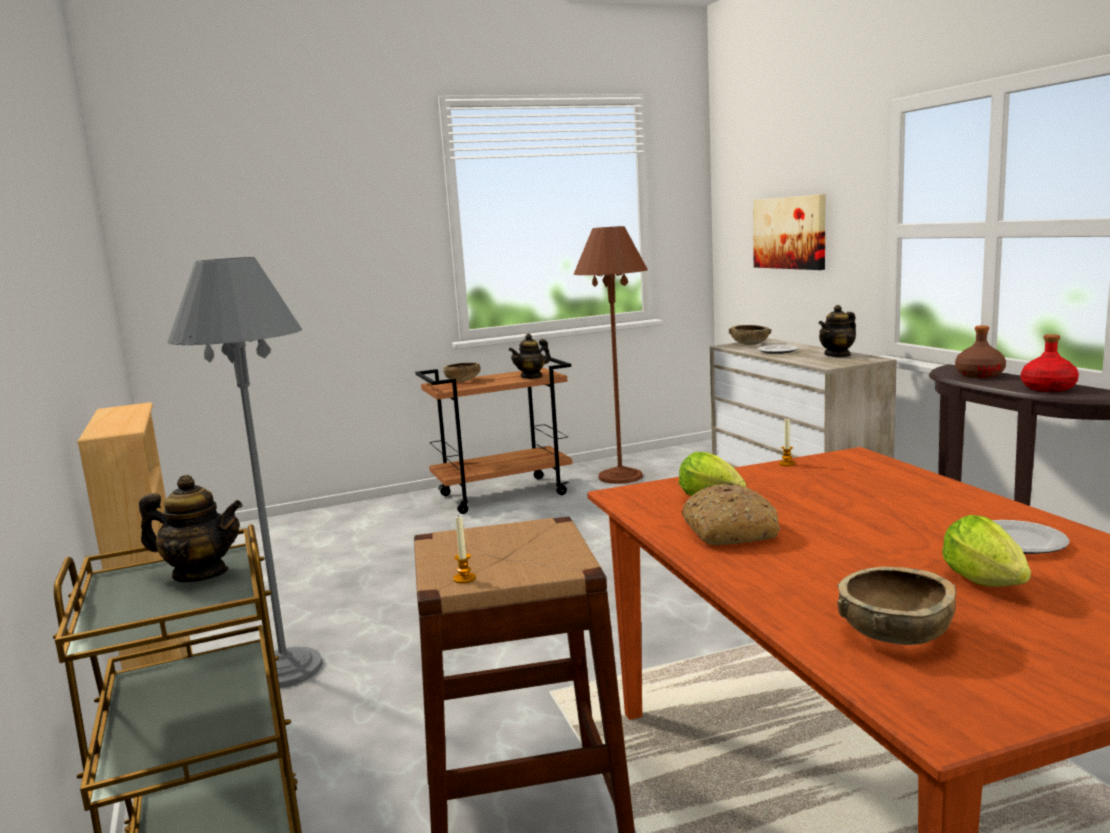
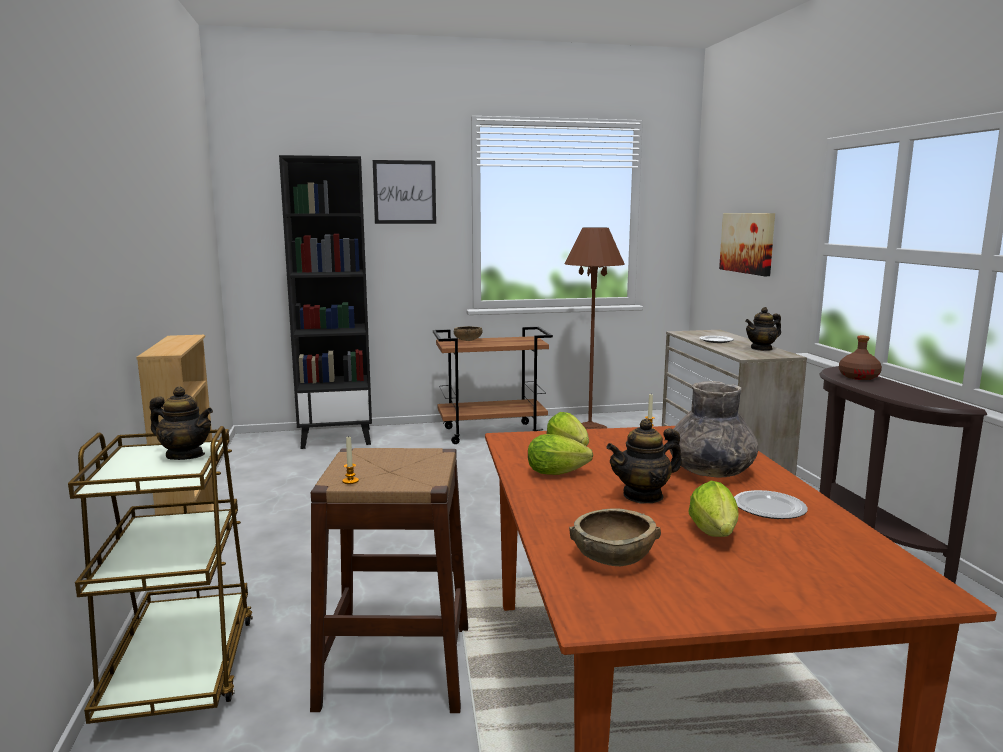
camera: 10 degrees right, 0 degrees up
(285, 669) = (280, 538): grey floor lamp -> none
(304, 524) = (337, 438): none -> black bookcase
(362, 198) = (404, 192): none -> picture
(531, 376) = (521, 342): teapot -> teapot (643, 495)
(727, 531) = (560, 473): bread -> lettuce
(749, 344) = (699, 333): brown bowl -> none
(905, 505) = (710, 471): none -> grey vase
(1048, 388) = (903, 394): red bottle -> none

